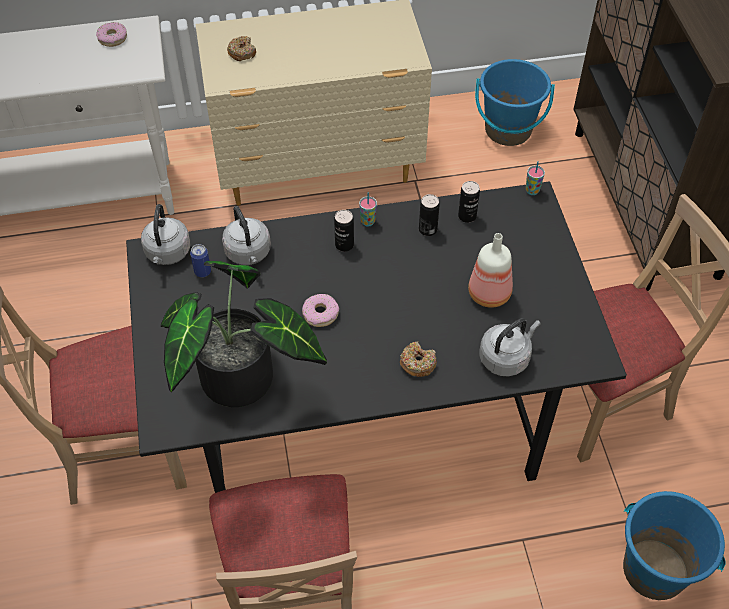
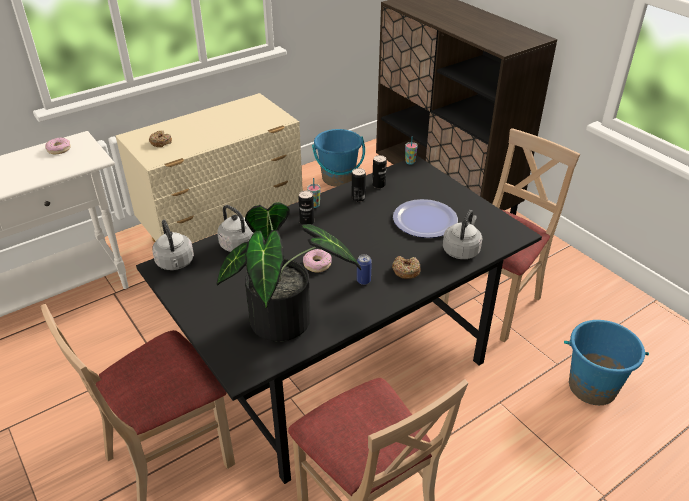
camera: 25 degrees left, 15 degrees down
(202, 272) = (211, 266): can -> can (363, 281)
(490, 294) = (425, 220): bottle -> plate

